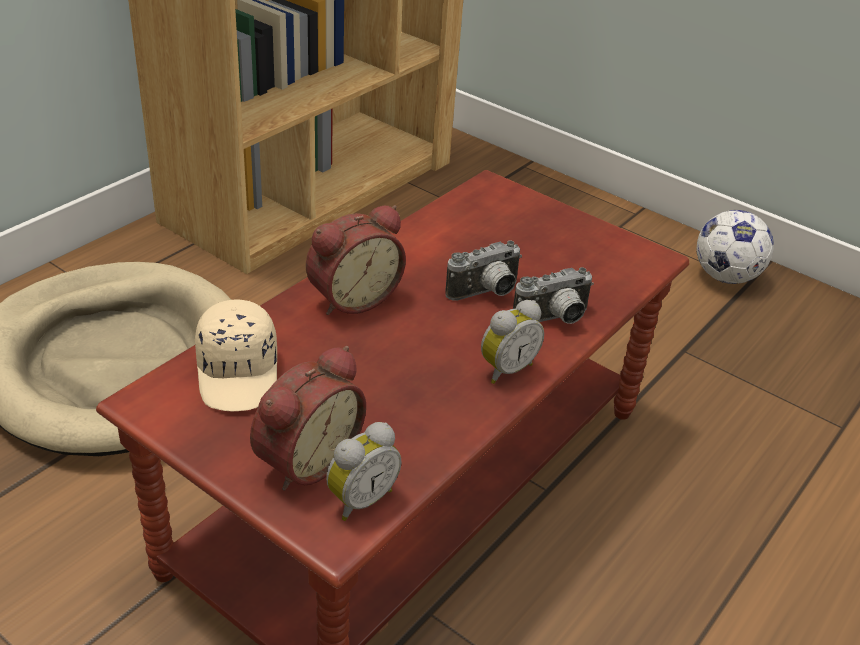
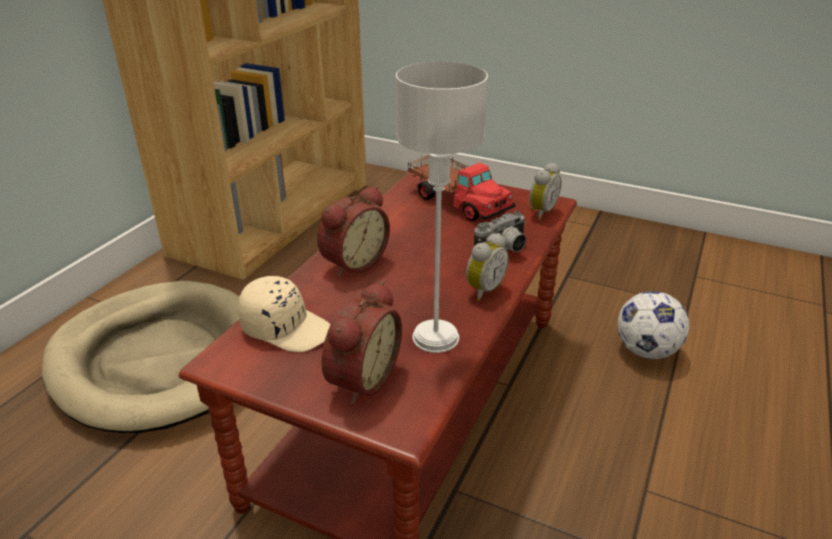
camera: 10 degrees left, 5 degrees down
(239, 373) = (286, 328): beige cap -> beige cap turned 45 degrees counterclockwise
(360, 499) = (413, 398): alarm clock -> alarm clock (540, 212)
(417, 423) = (435, 338): none -> grey table lamp
(486, 293) = (449, 244): camera -> none
(523, 231) = (457, 200): none -> toy truck
(725, 276) = (576, 225): football -> football (646, 350)

